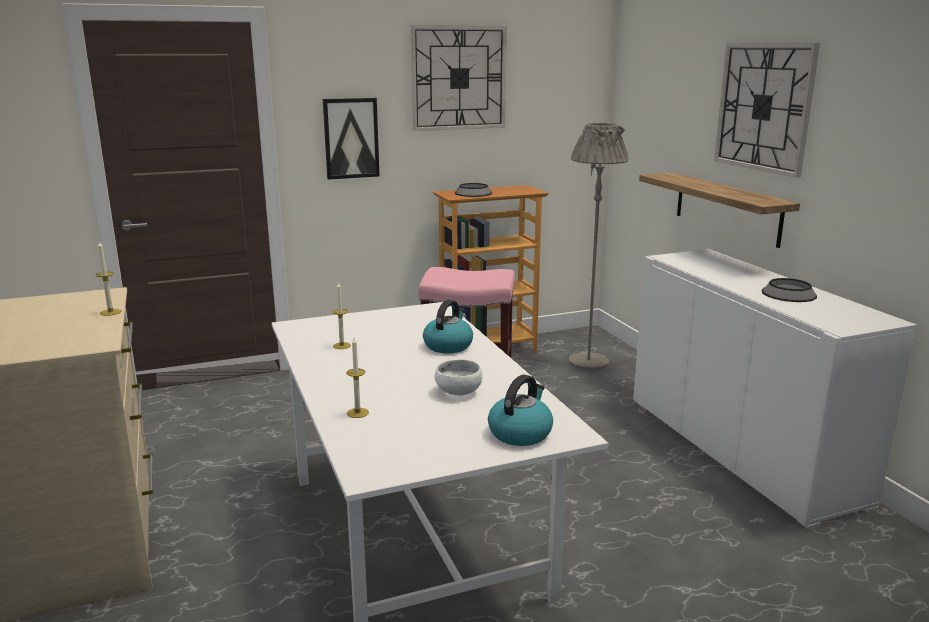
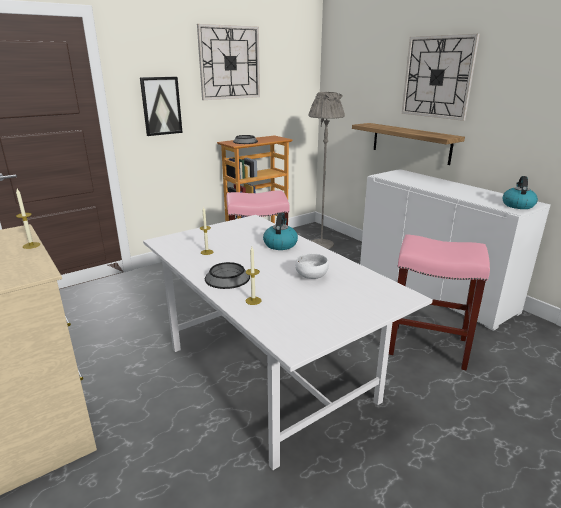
camera: 15 degrees left, 5 degrees up
(520, 433) = (374, 300): kettle -> kettle (517, 205)
(676, 535) = (426, 346): none -> pink stool
(789, 294) = (468, 192): bowl -> bowl (227, 278)

